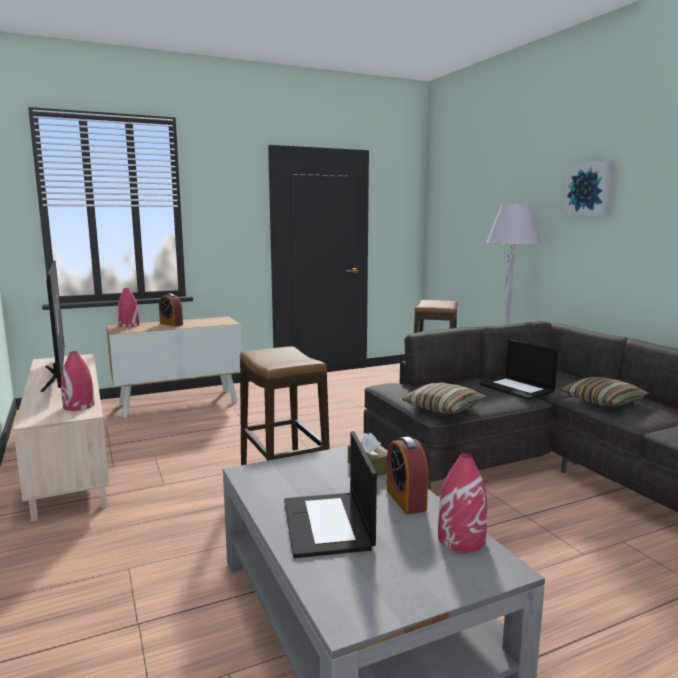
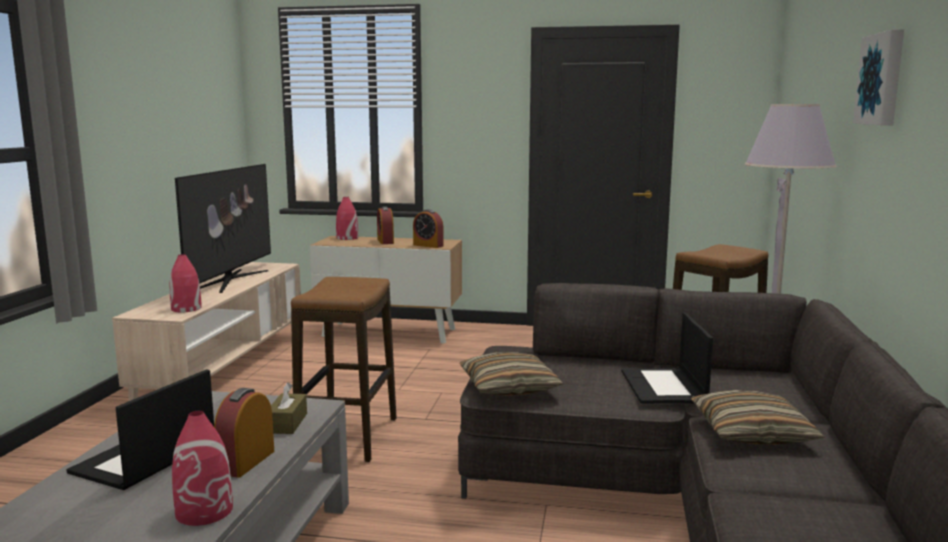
camera: 35 degrees right, 0 degrees up
(215, 323) = (428, 245): none -> alarm clock

